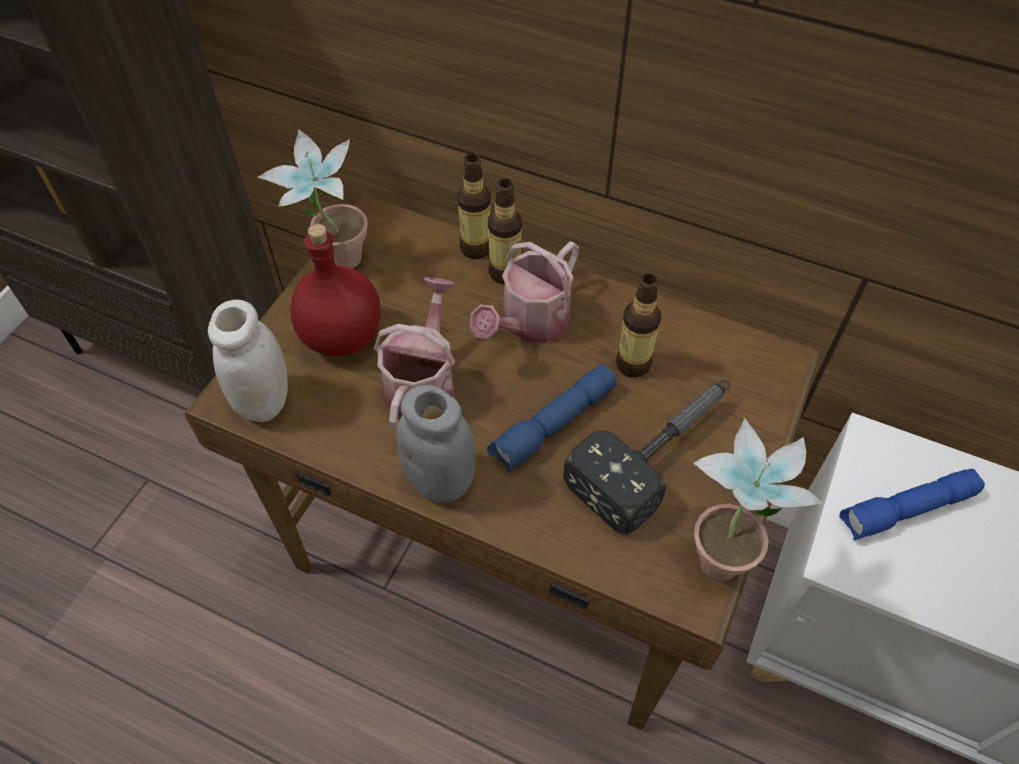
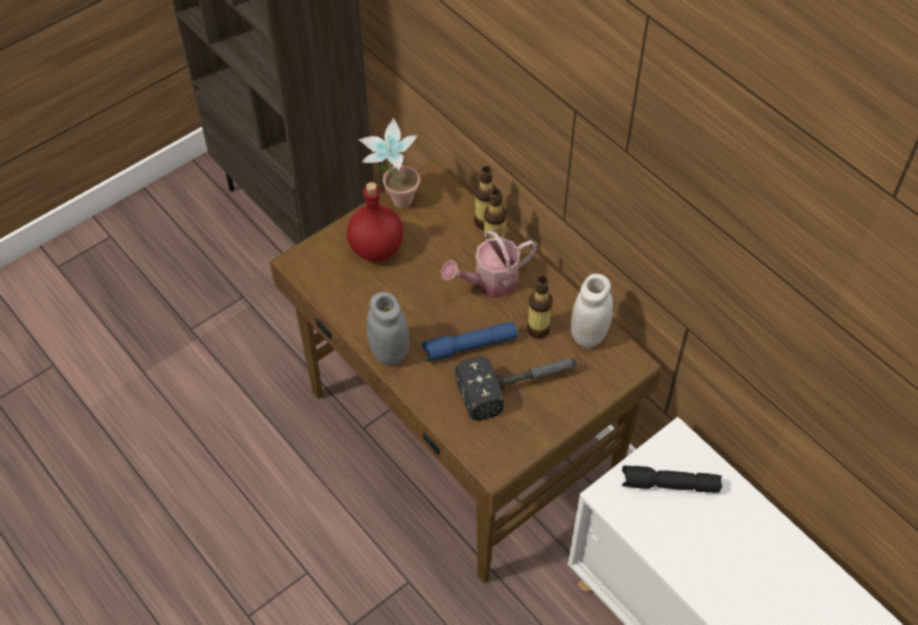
camera: 25 degrees right, 0 degrees up
(264, 401) = (315, 271): white jar -> white jar (589, 335)
(423, 383) = (408, 294): watering can -> none
(725, 551) = (524, 451): potted plant -> none
(906, 511) = (669, 485): blue flashlight -> black flashlight

